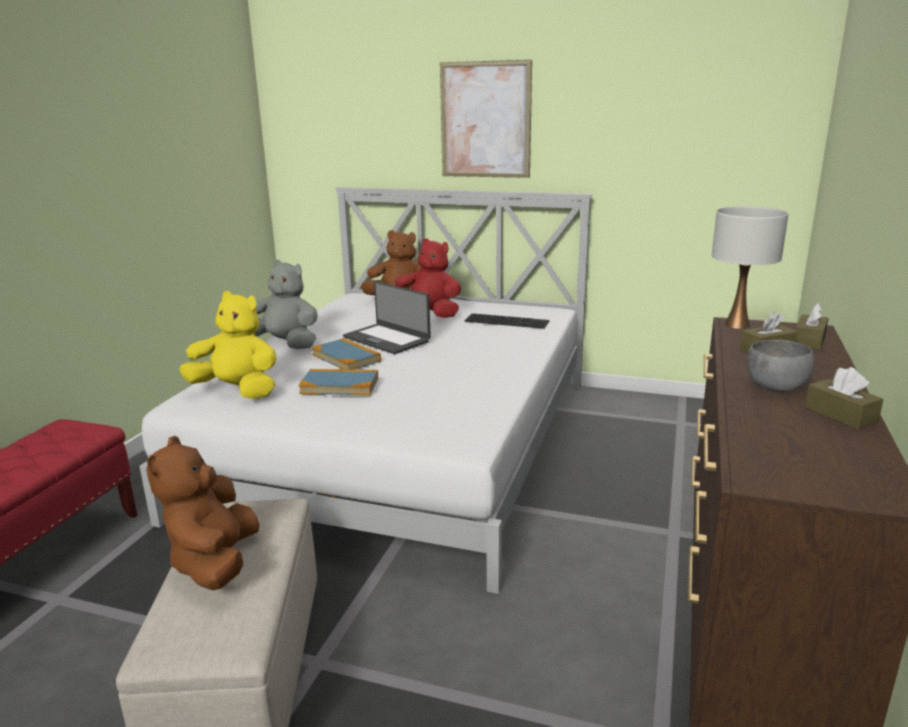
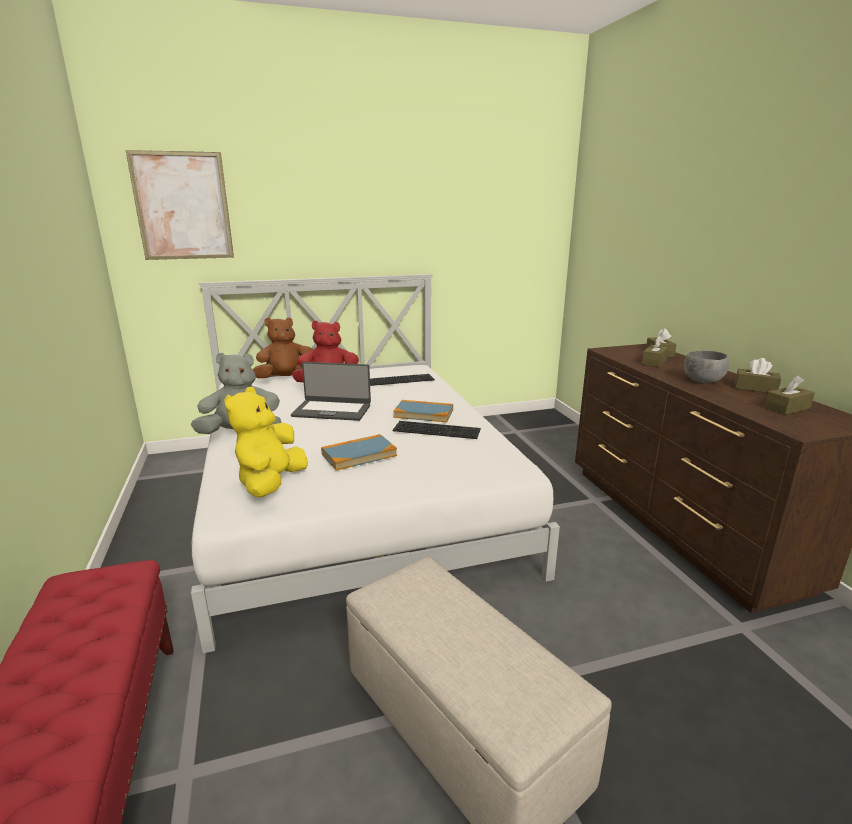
camera: 35 degrees left, 0 degrees up
(215, 563) = (448, 637): brown plush toy -> none
(237, 391) = (271, 484): yellow plush toy -> yellow plush toy turned 60 degrees counterclockwise
(346, 358) = (325, 432): book -> book (423, 413)
(454, 381) = (438, 429): none -> keyboard
(485, 120) = (341, 217): picture -> picture (182, 206)
(736, 324) = (608, 350): white table lamp -> none
(818, 449) = (787, 408): none -> brown tissue box

